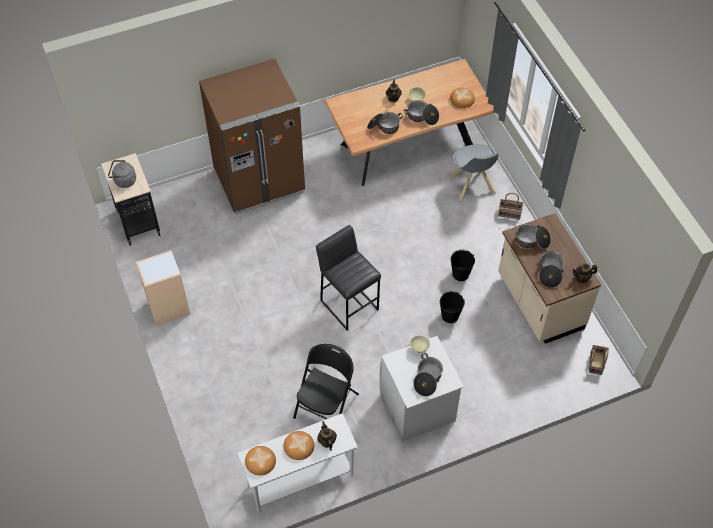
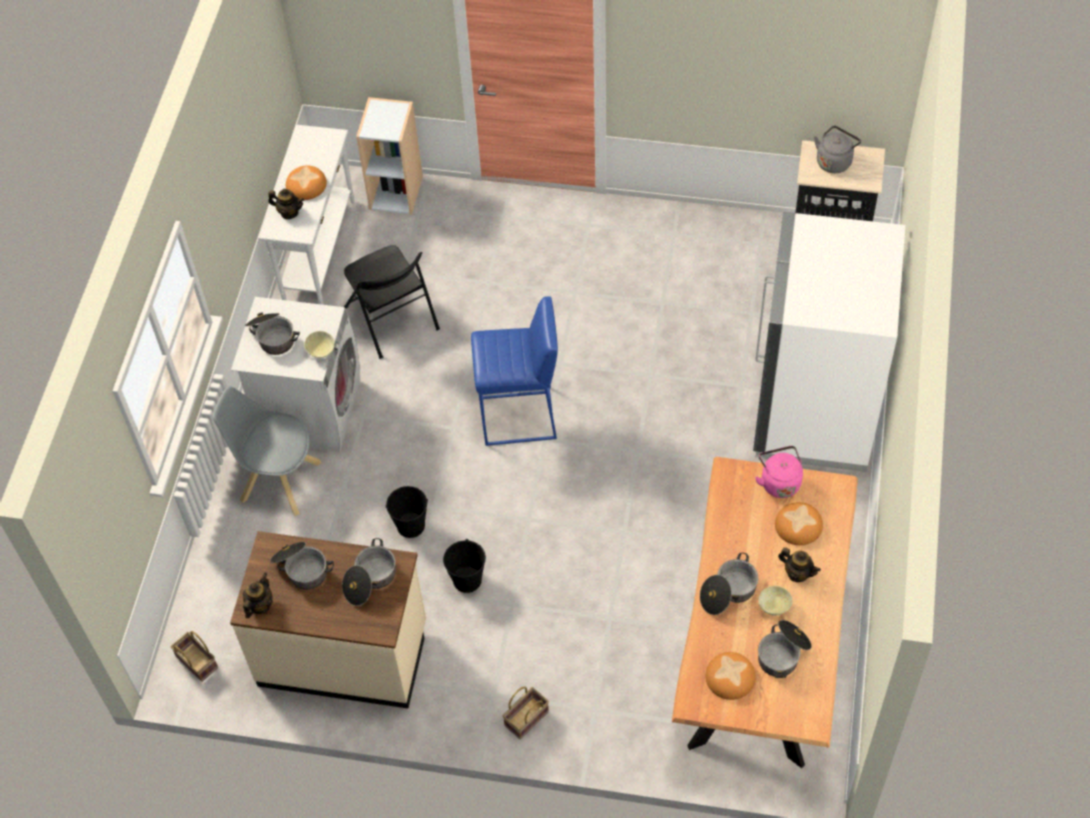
camera: 125 degrees right, 0 degrees up
(168, 308) = (658, 221): bookcase -> bookcase (396, 192)
(259, 182) = (814, 411): brown fridge -> white fridge
(260, 461) = (319, 144): bread -> bread (798, 525)
(349, 124) = (779, 481): none -> pink kettle
(349, 304) = (520, 415): grey stool -> blue stool
(384, 127) = (742, 526): cooking pot -> cooking pot (783, 654)
(472, 186) = (617, 698): grey chair -> grey chair (278, 480)

